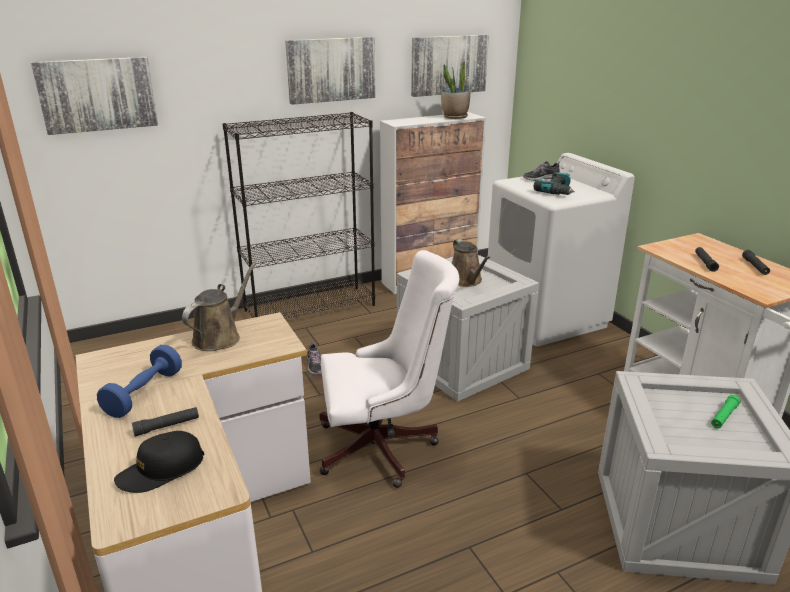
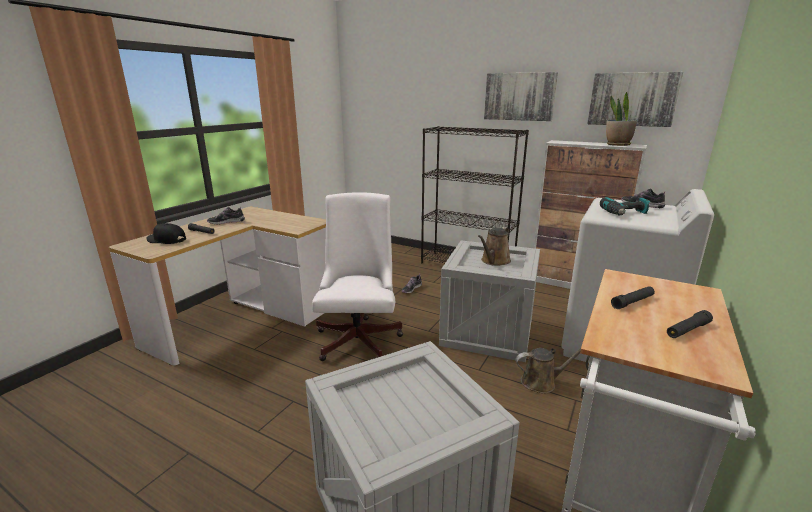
camera: 55 degrees right, 5 degrees down
(97, 94) = (381, 102): picture -> none
(144, 393) = (226, 222): blue dumbbell -> shoe
(220, 337) = (291, 218): brown watering can -> brown watering can (541, 382)
(384, 447) = (360, 337): white office chair -> white office chair turned 135 degrees counterclockwise
(724, 416) = (424, 416): green flashlight -> none

